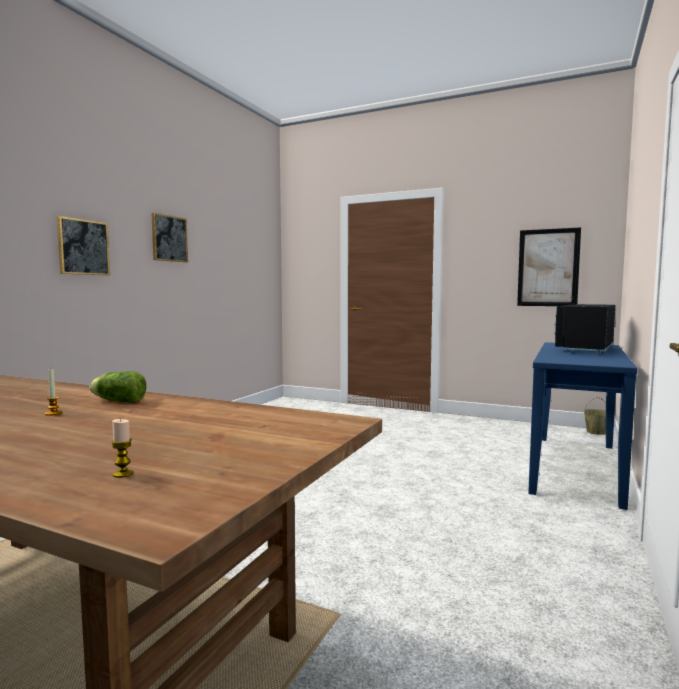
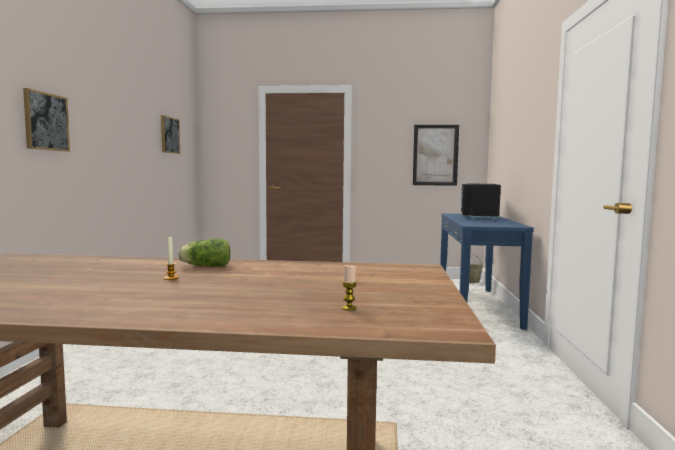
camera: 20 degrees left, 0 degrees up
(169, 238) = (115, 116): picture -> picture (169, 135)

